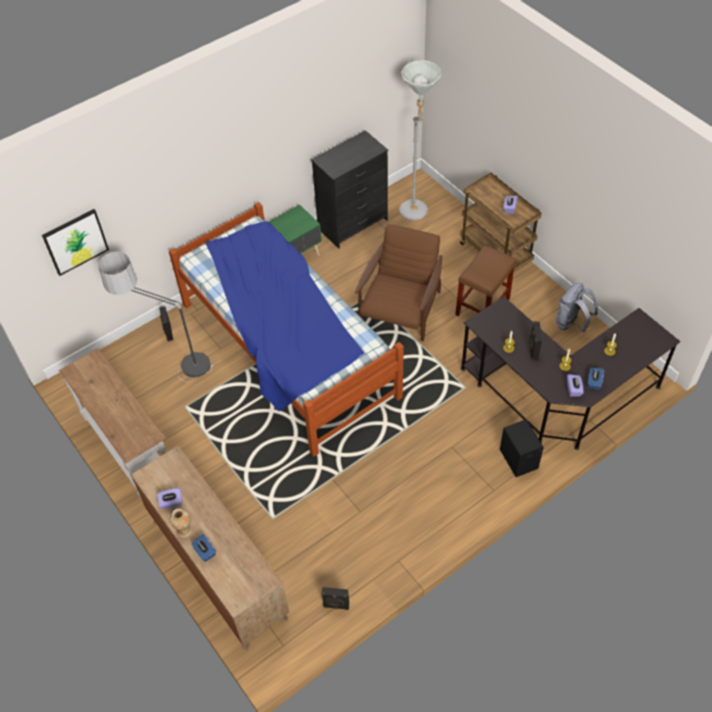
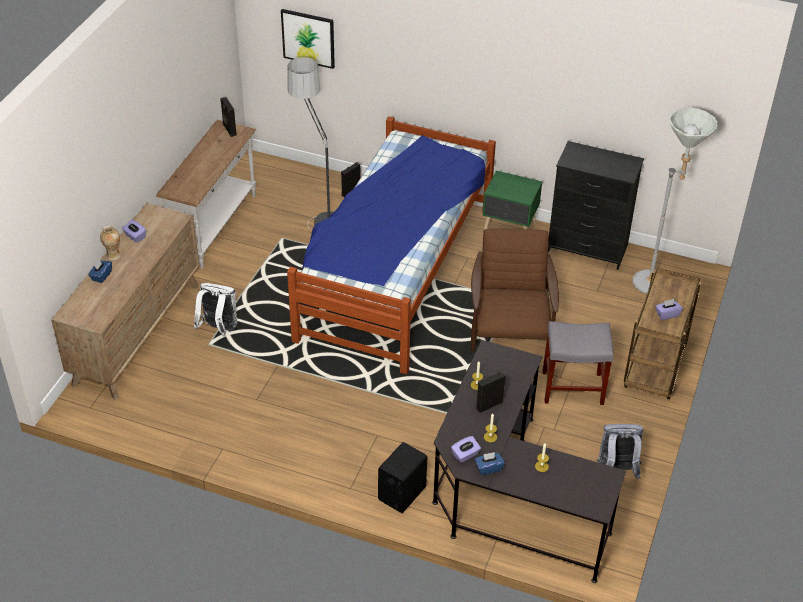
camera: 55 degrees right, 10 degrees down
(259, 502) = (219, 329): none -> white backpack
(336, 606) = (148, 425): black speaker -> black speaker (229, 130)
(400, 311) = (510, 328): brown armchair -> brown armchair turned 75 degrees counterclockwise
(483, 306) = (573, 387): brown stool -> grey stool

